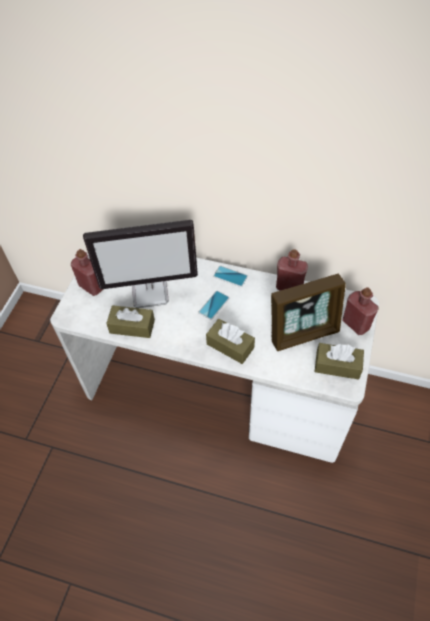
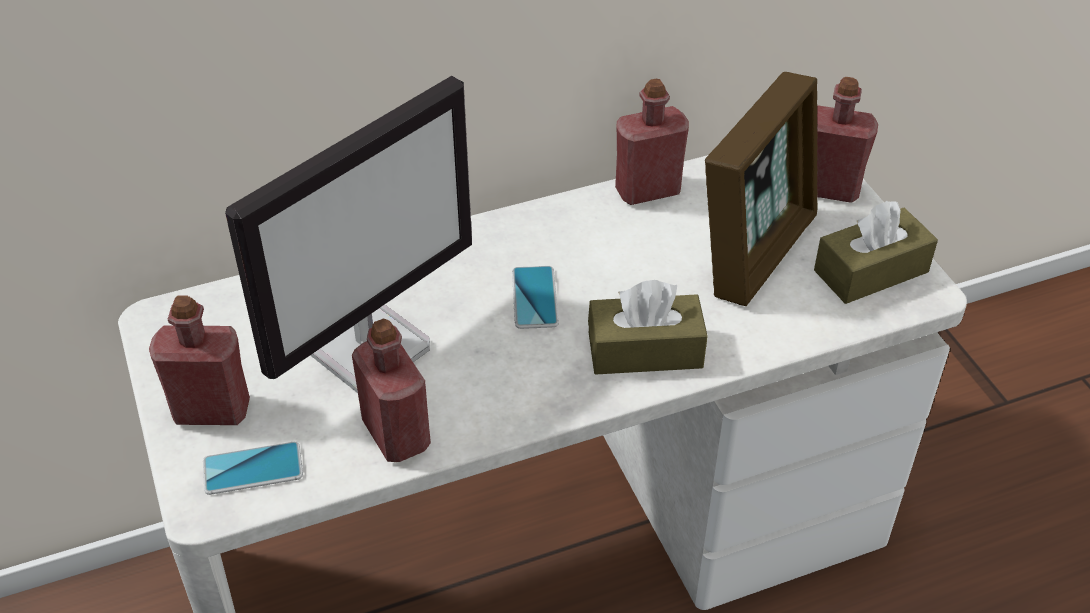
camera: 40 degrees left, 10 degrees down
(132, 326) = (396, 434): brown tissue box -> red bottle
(230, 276) = (513, 230): phone -> phone (253, 469)

